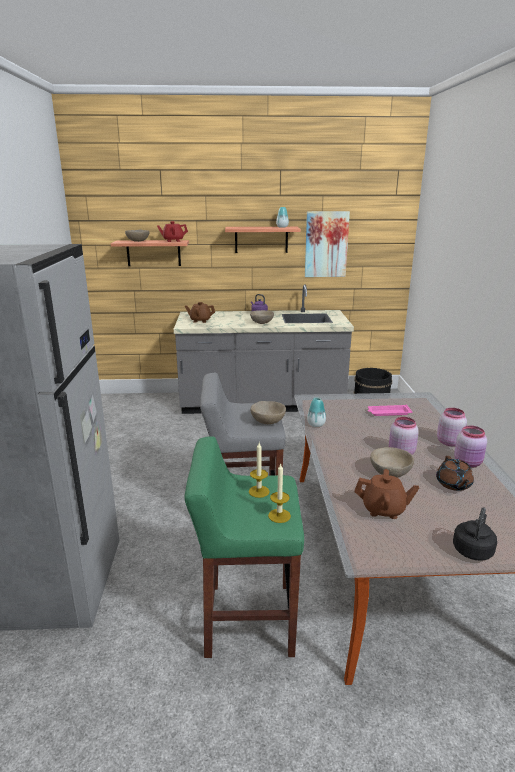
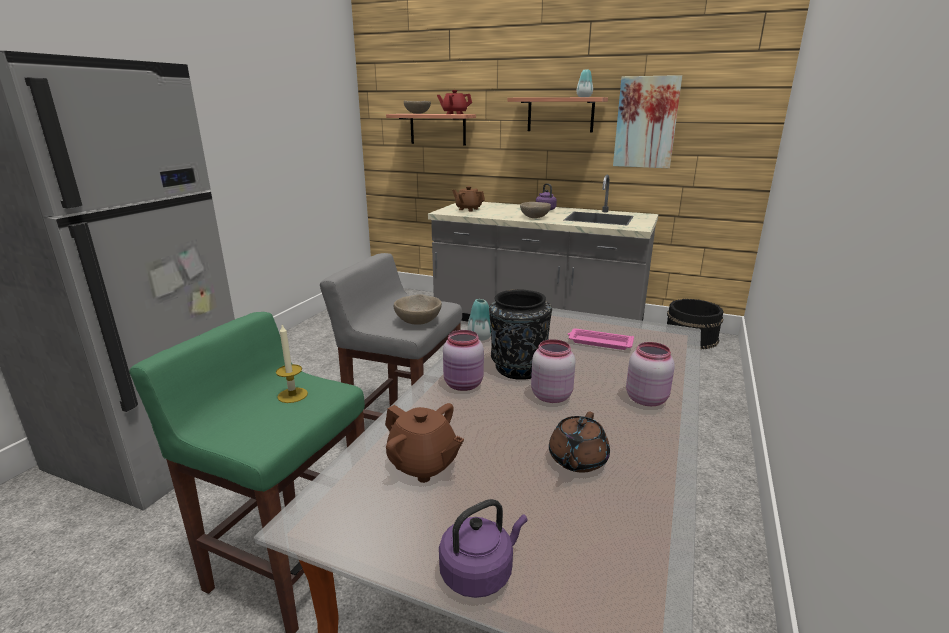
camera: 25 degrees right, 0 degrees up
(279, 516) = (271, 430): candle -> none
(363, 440) = (518, 368): none -> black vase
(389, 473) = (498, 418): beige bowl -> none
(468, 463) = (642, 435): pink jar -> pink jar (464, 385)
(473, 550) = (480, 572): black kettle -> purple kettle

